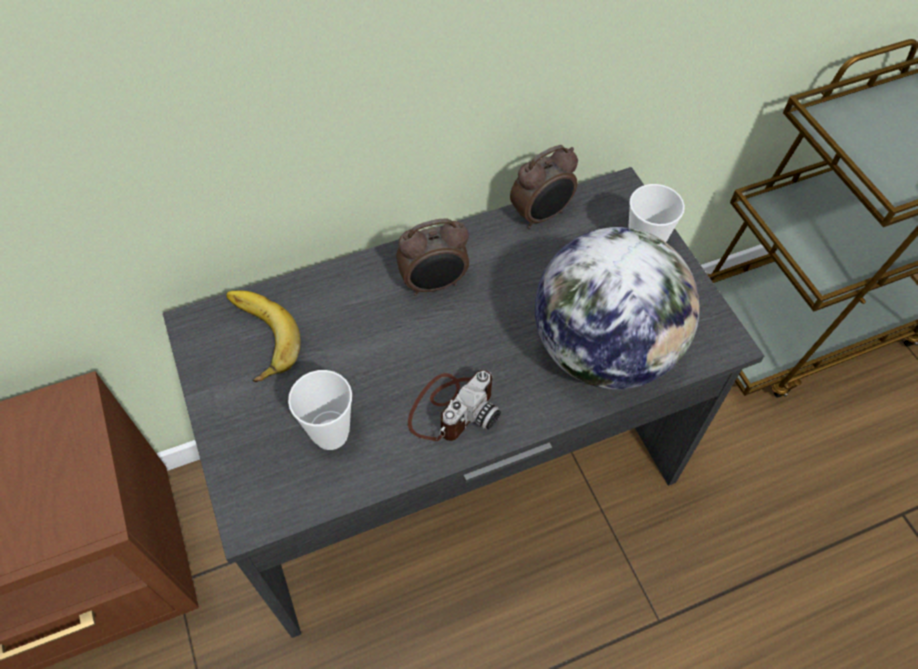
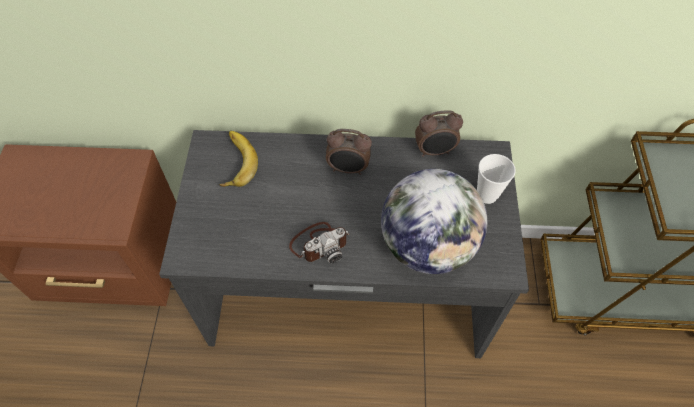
camera: 25 degrees right, 0 degrees up
(331, 434) = (246, 231): cup -> none

